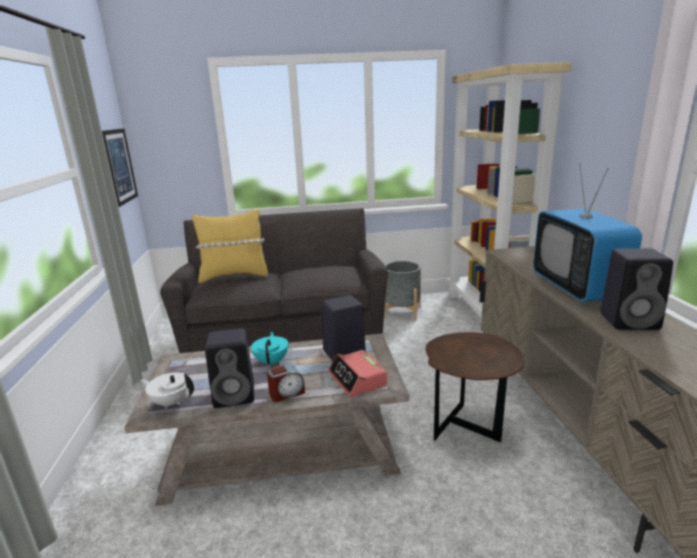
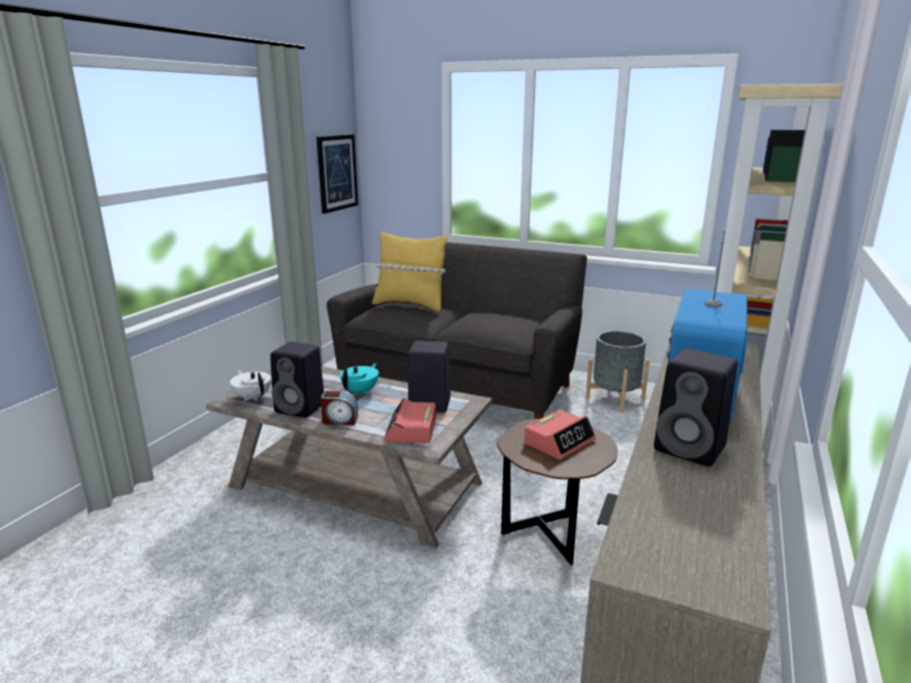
camera: 30 degrees right, 0 degrees up
(472, 350) = (559, 441): none -> alarm clock

